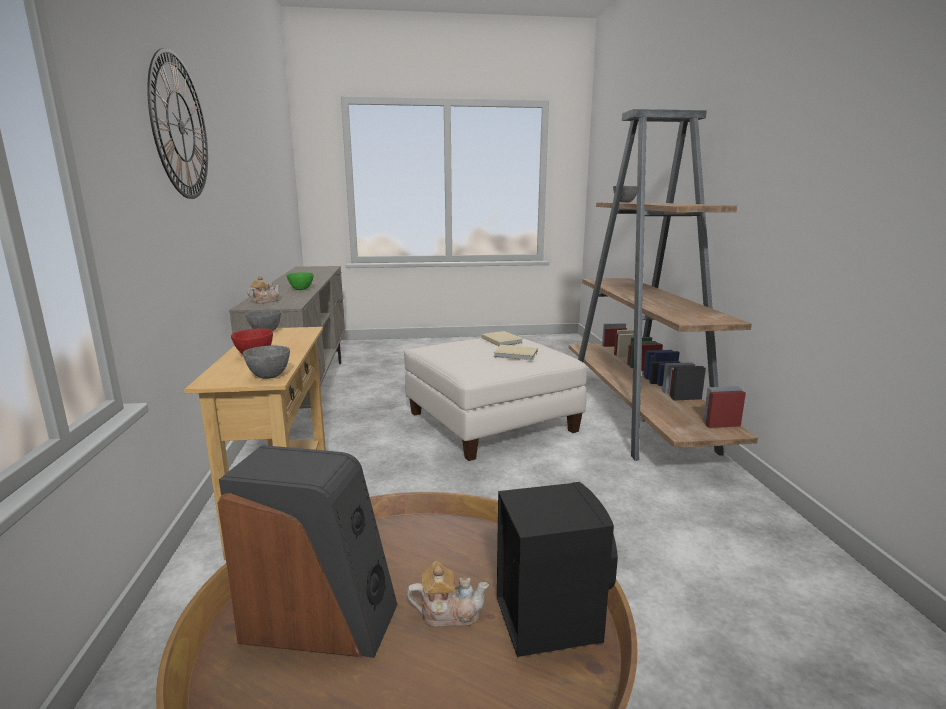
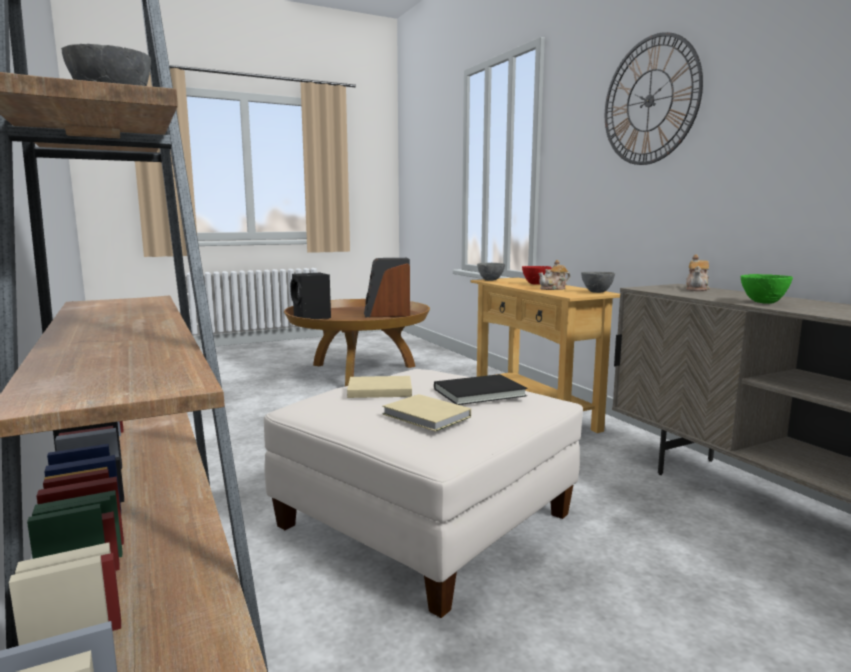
camera: 160 degrees right, 5 degrees down
(448, 613) = (346, 317): teapot -> teapot (554, 289)
(460, 346) = (481, 393): none -> black book

